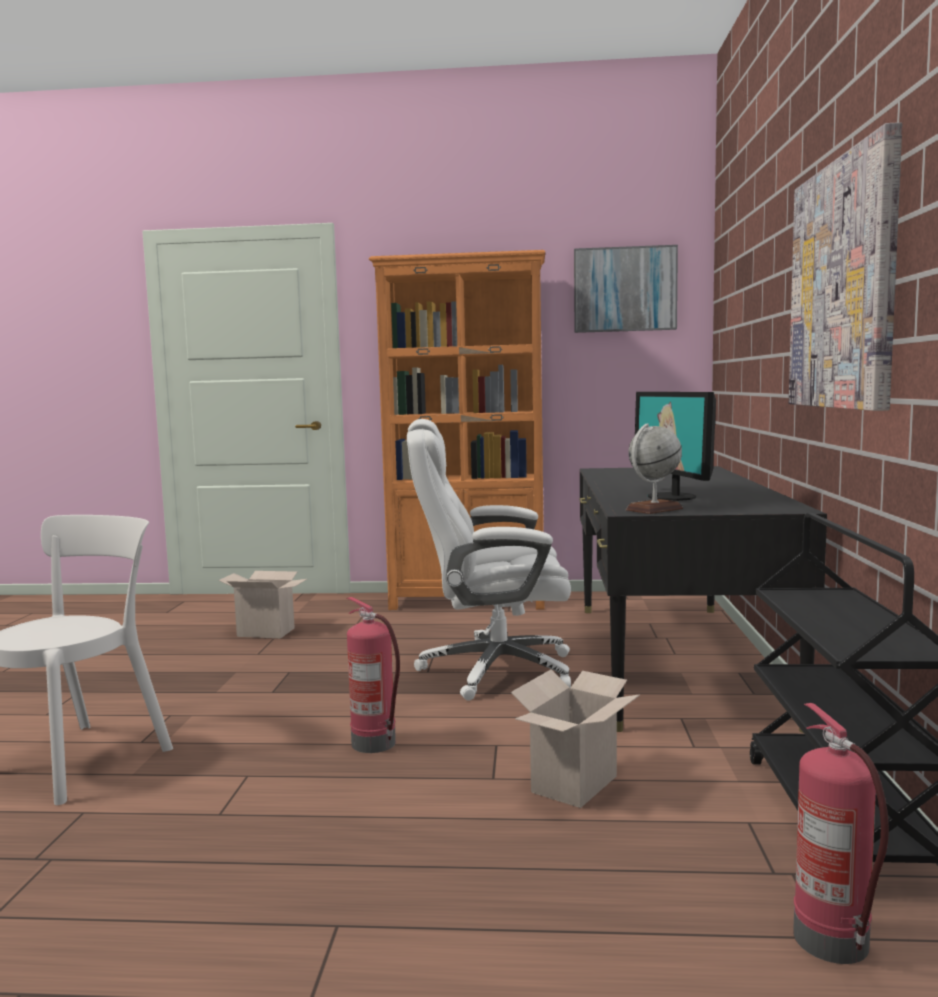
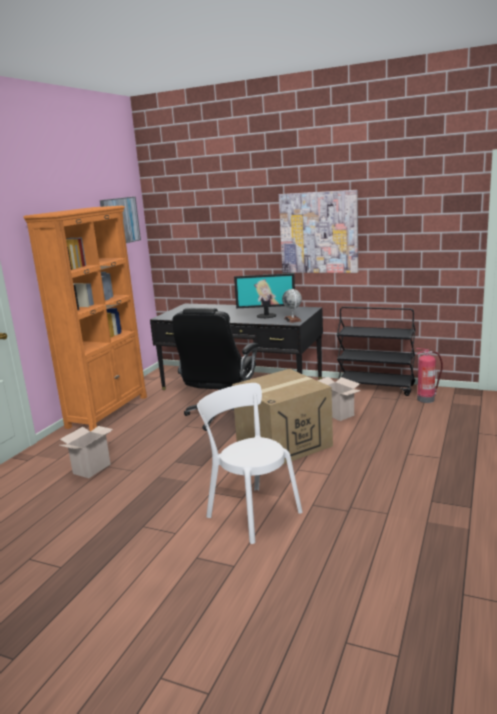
camera: 70 degrees left, 10 degrees up
(376, 743) = (283, 443): fire extinguisher -> cardboard box
(493, 670) = (222, 415): white office chair -> black office chair

